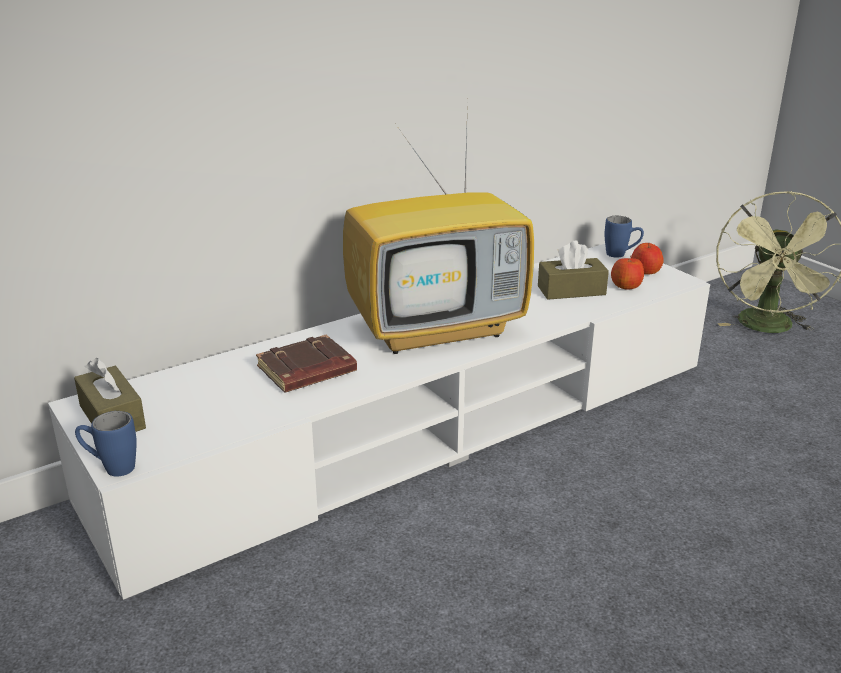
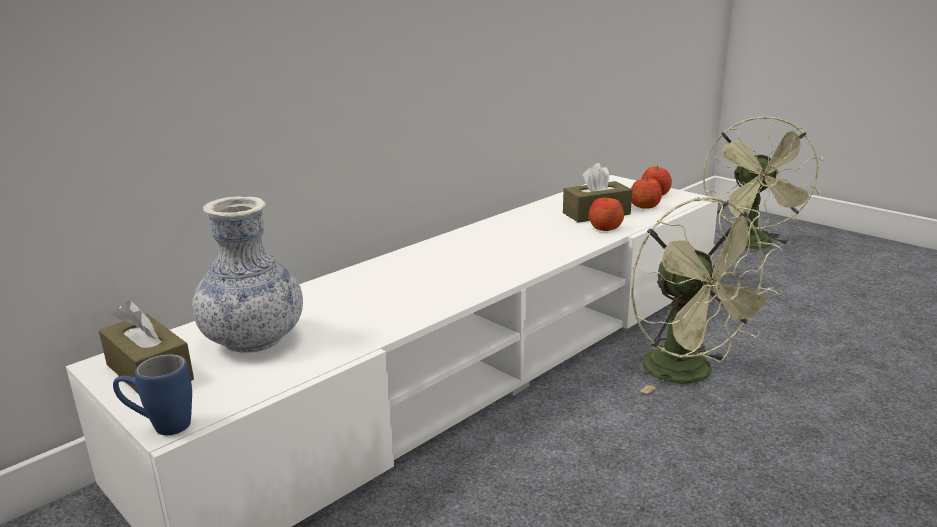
camera: 10 degrees left, 5 degrees down
(203, 395) = (254, 339): none -> vase
(306, 371) = (362, 305): brown book -> none
(438, 328) = (484, 255): television -> none
(571, 309) = (605, 228): none -> apple
(621, 255) = (626, 184): blue mug -> none
(629, 467) = (689, 374): none -> green fan

